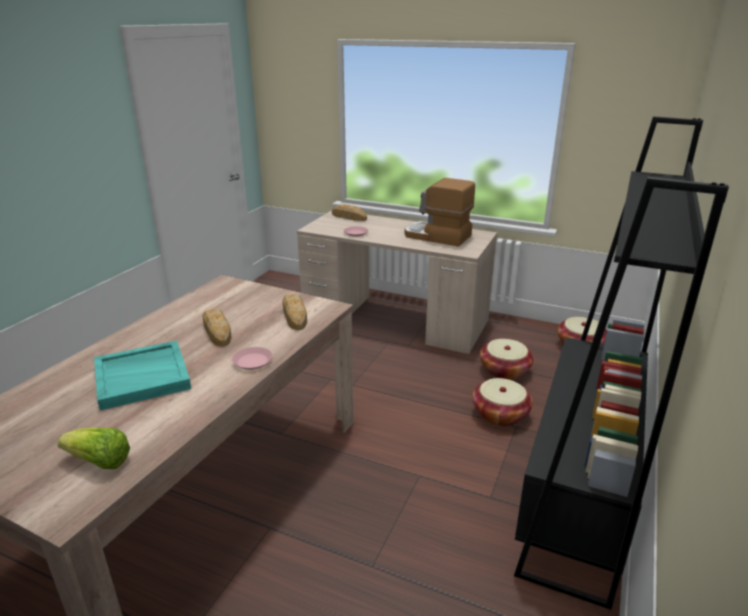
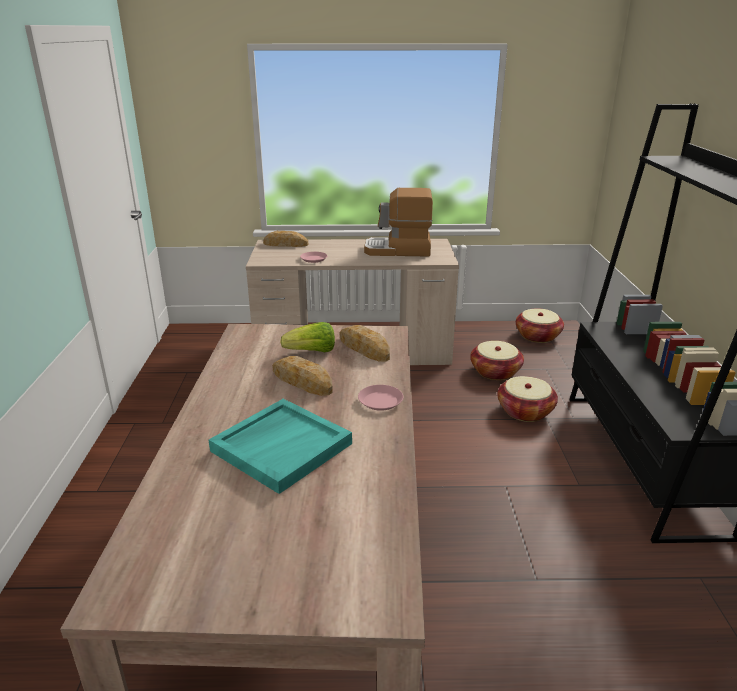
camera: 25 degrees left, 0 degrees up
(99, 462) = (352, 544): lettuce -> lettuce (312, 352)

